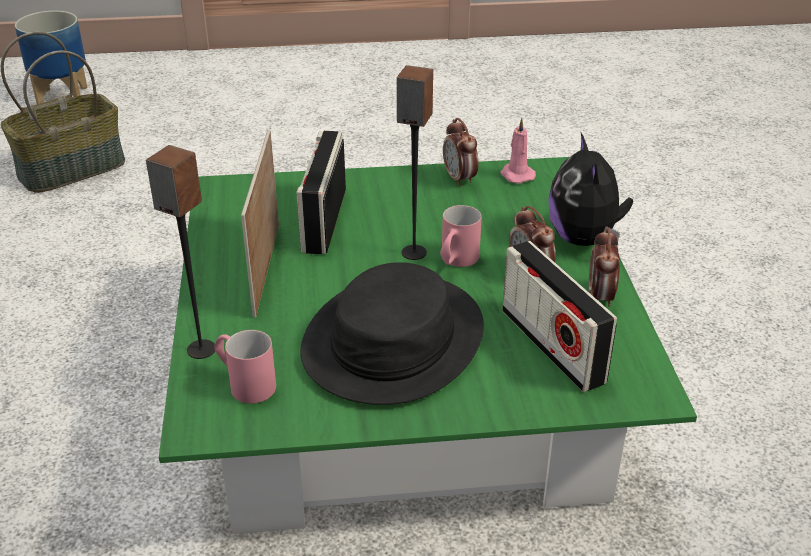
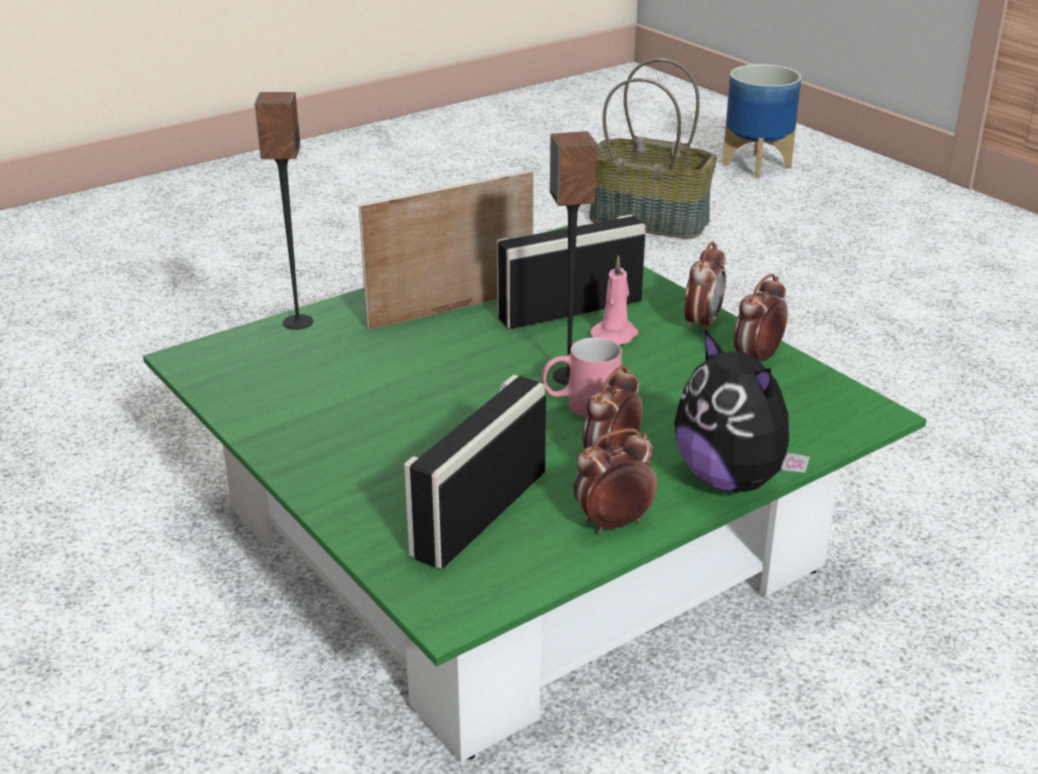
camera: 60 degrees right, 5 degrees down
(245, 383) = (267, 358): pink mug -> none
(392, 340) = (399, 411): black hat -> none
(397, 180) = (702, 324): none -> alarm clock
(516, 175) = (820, 392): pink candle -> pink candle (616, 334)
(584, 239) = (732, 479): plush toy -> plush toy turned 90 degrees counterclockwise

